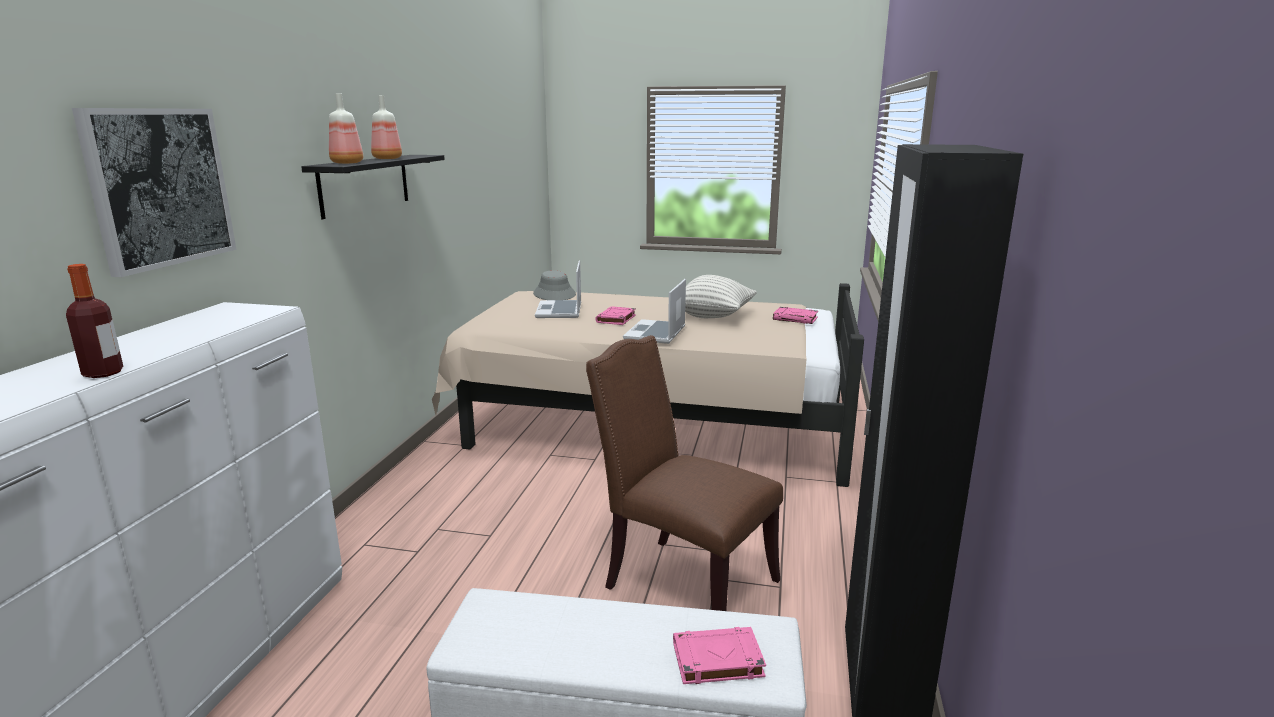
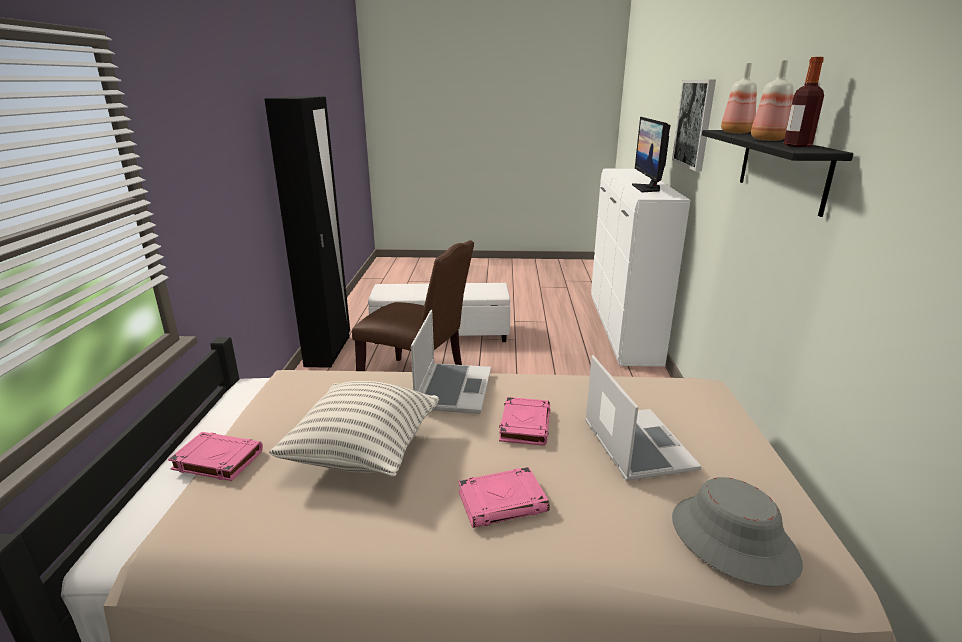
camera: 170 degrees right, 5 degrees up
(103, 373) = (623, 179): bottle -> bottle (797, 145)
(185, 332) = (647, 188): none -> monitor
(716, 660) = (403, 287): pink book -> pink book (503, 502)

